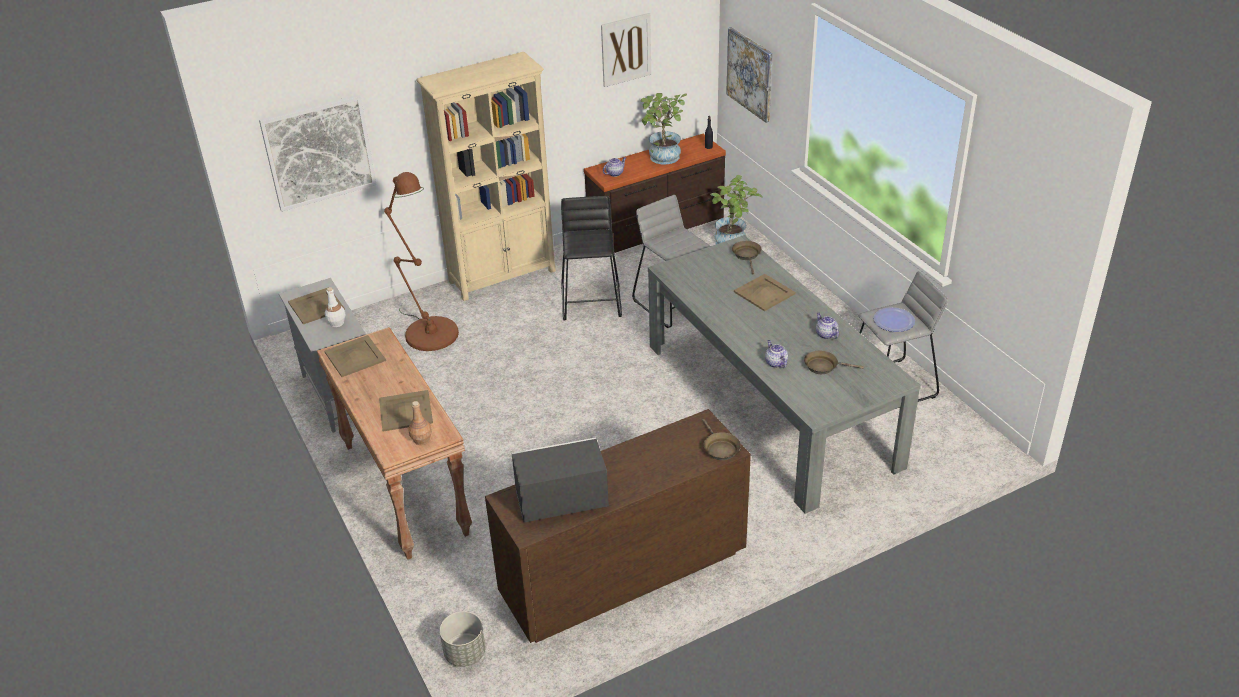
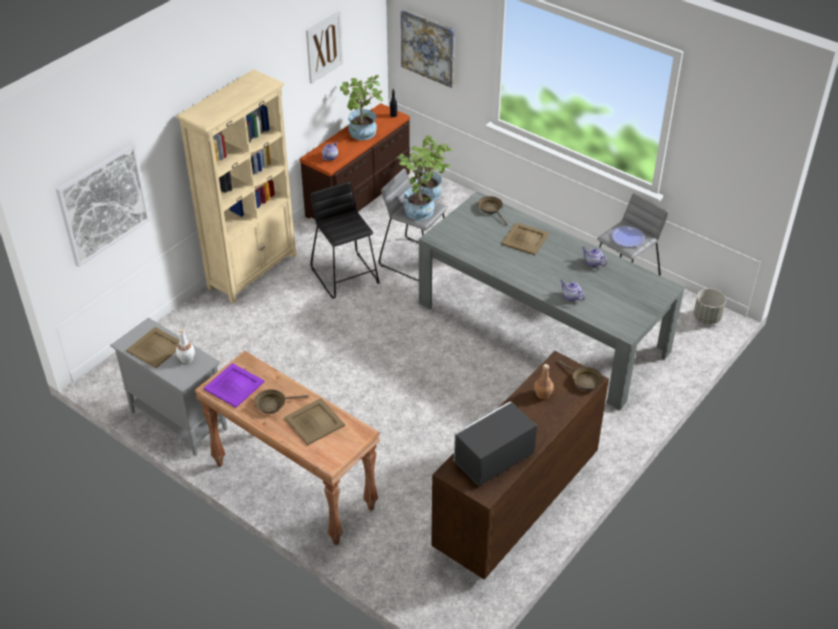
camera: 25 degrees left, 5 degrees up
(354, 356) = (233, 385): beige tray -> purple tray
(422, 439) = (346, 442): brown bottle -> brown bottle (542, 394)
(428, 330) = (219, 339): brown floor lamp -> none
(465, 653) = (434, 605): grey planter -> grey planter (706, 317)
(677, 241) = (419, 208): none -> potted plant
(824, 366) = (608, 290): brown frying pan -> brown frying pan (273, 404)

